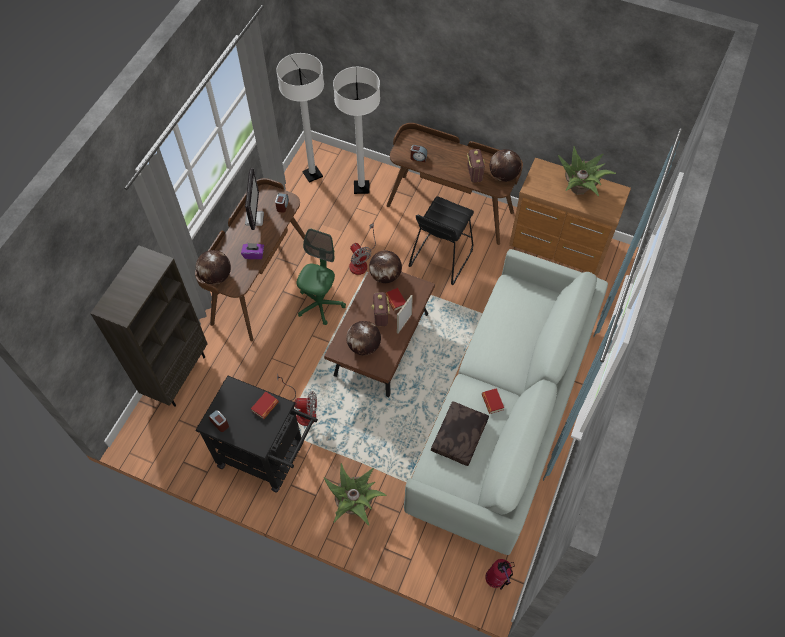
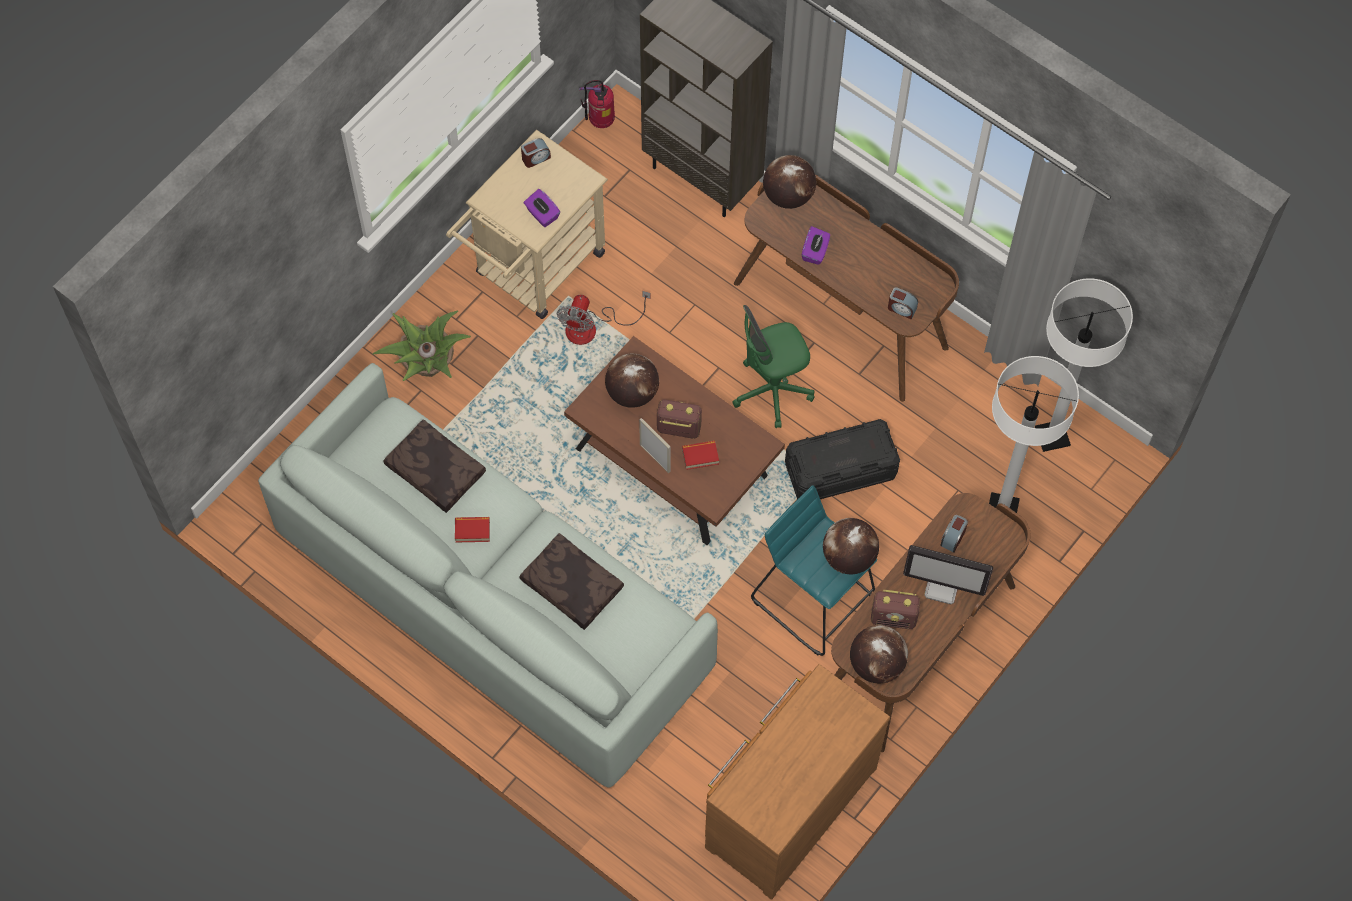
camera: 105 degrees right, 5 degrees up
(254, 218) = (886, 264): monitor -> monitor (942, 587)
(265, 406) = (542, 214): book -> purple tissue box
(268, 457) = (533, 271): black cart -> beige cart
(320, 304) = (772, 391): green office chair -> green office chair turned 120 degrees clockwise
(361, 261) = (840, 470): fan -> black storage box
(385, 276) = (751, 454): globe -> globe (848, 557)
(440, 257) = (814, 598): black stool -> turquoise stool
(496, 579) = (256, 515): fire extinguisher -> fire extinguisher (600, 122)
(507, 339) = (570, 586): none -> brown pillow
(579, 189) = (798, 764): potted plant -> none

